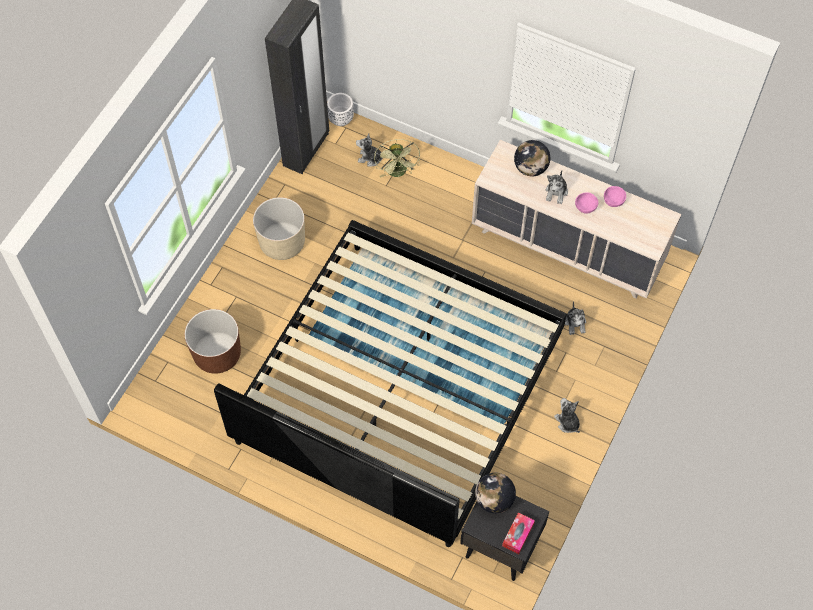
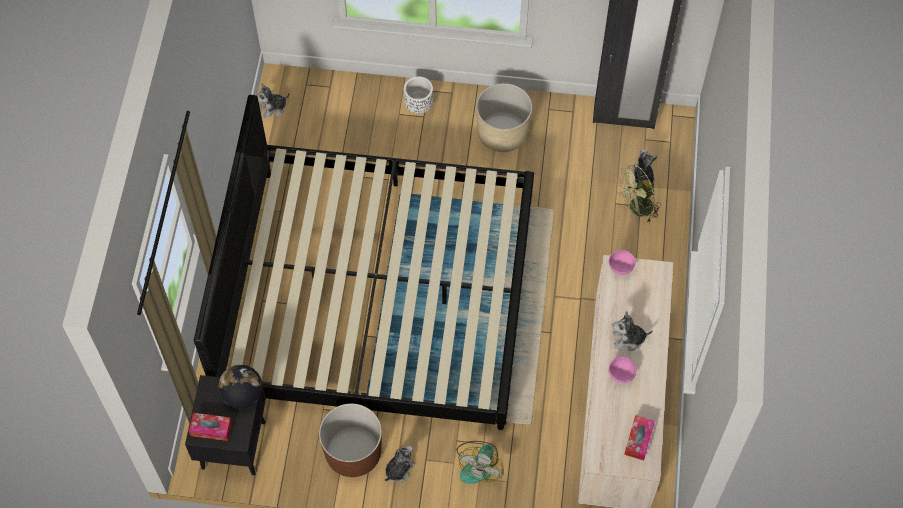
camera: 70 degrees right, 0 degrees up
(217, 354) = (354, 124): brown planter -> brown planter (353, 453)
(341, 119) = (679, 134): white planter -> white planter (418, 106)
(530, 168) = (648, 304): globe -> none
(575, 323) = (524, 443): plush toy -> plush toy (273, 108)
(582, 361) = (479, 464): none -> fan
(613, 201) = (643, 402): pink bowl -> pink bowl (621, 268)
(644, 216) = (638, 440): none -> tissue box

